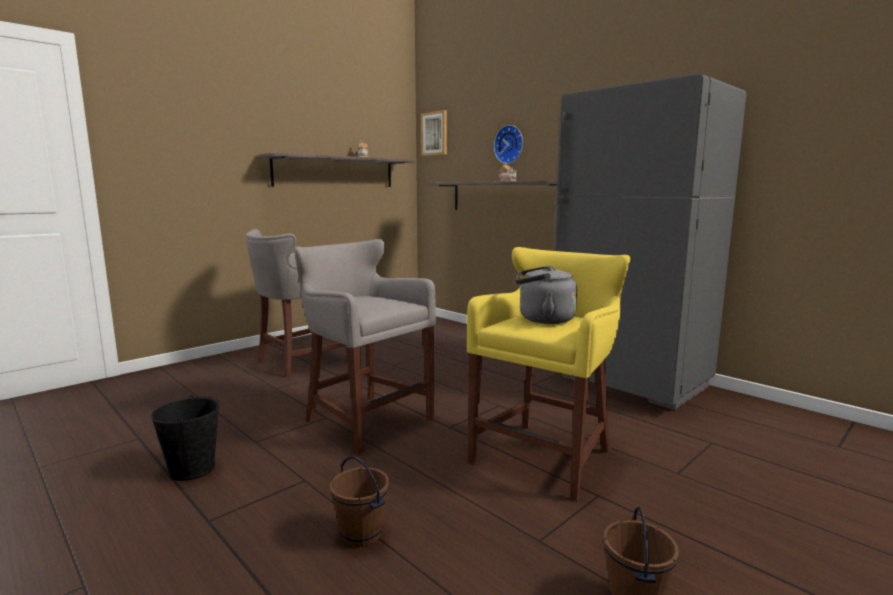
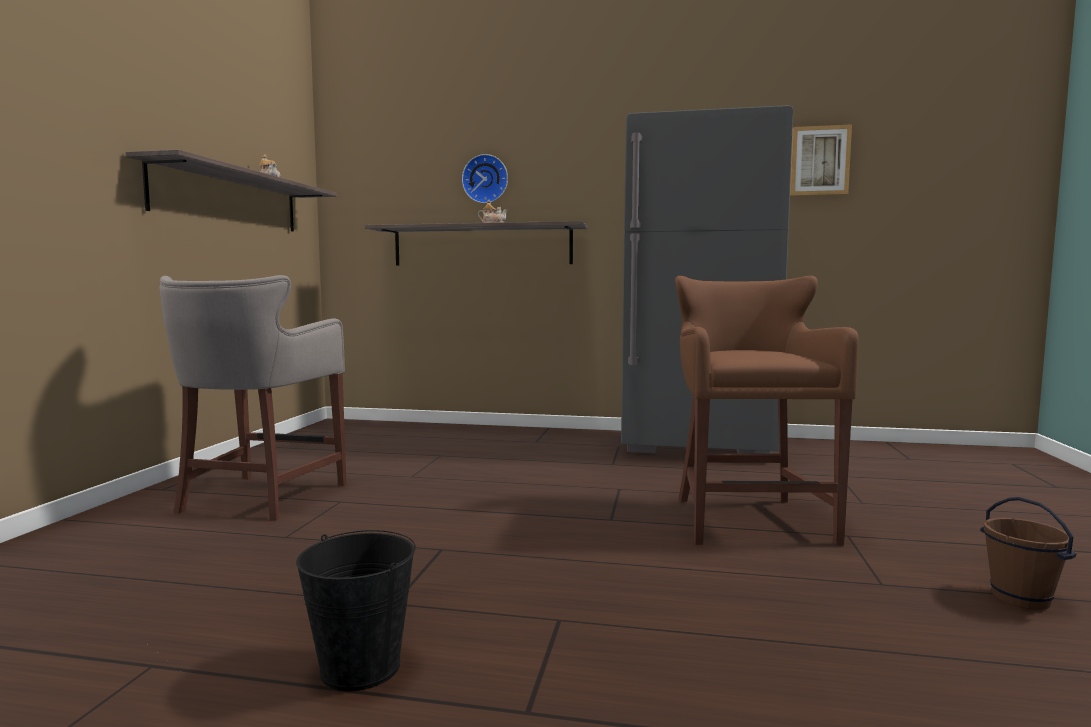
camera: 35 degrees left, 5 degrees down
(362, 534) = (737, 643): brown bucket -> none
(365, 419) = (499, 537): grey stool -> none
(434, 133) = (354, 160): picture -> picture (819, 161)
(542, 319) = (749, 352): grey kettle -> none
(546, 455) = (748, 518): yellow stool -> brown stool

